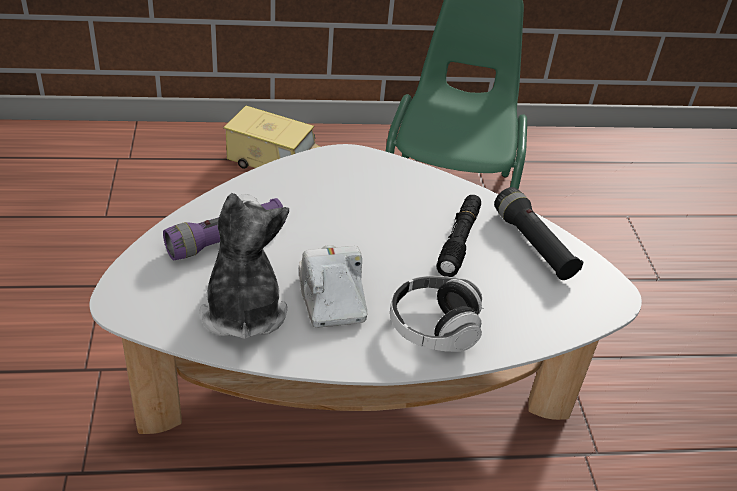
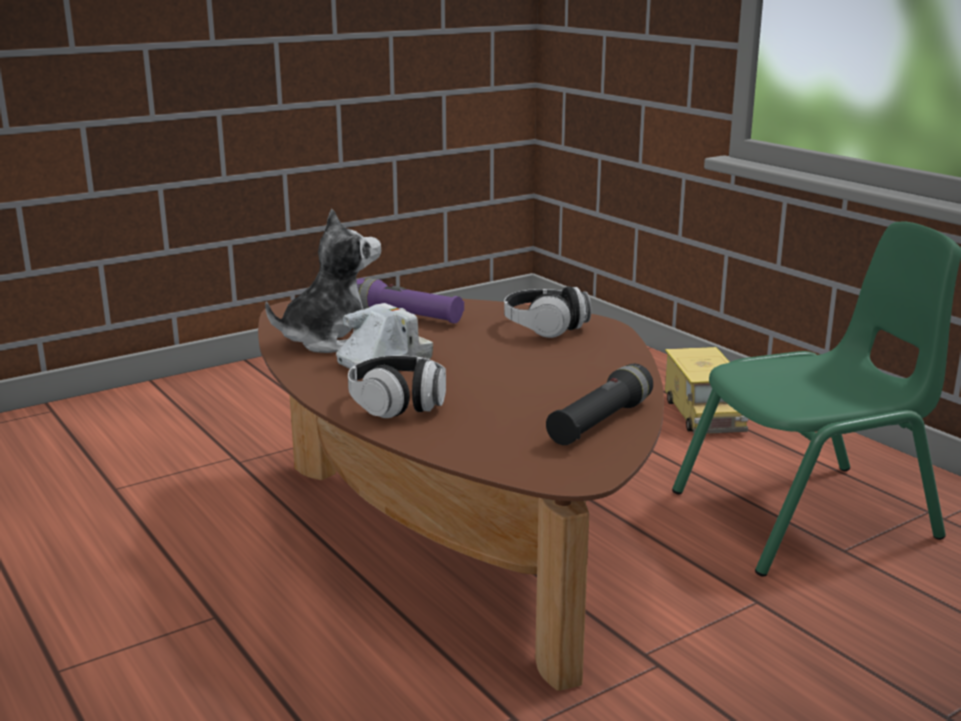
camera: 65 degrees right, 20 degrees down
(329, 183) = (545, 328): none -> headphones
(355, 378) = (461, 539): white coffee table -> brown coffee table
(459, 241) = (546, 390): black flashlight -> none

